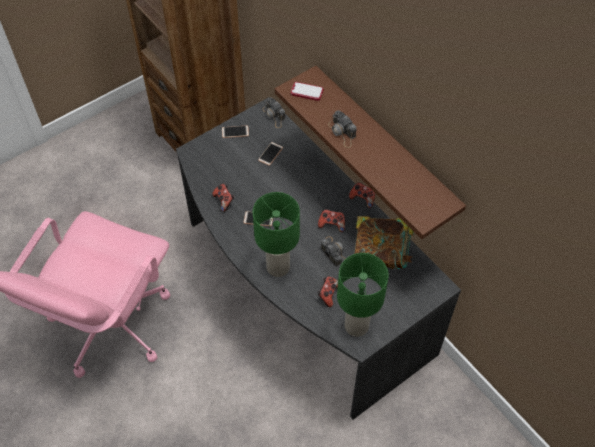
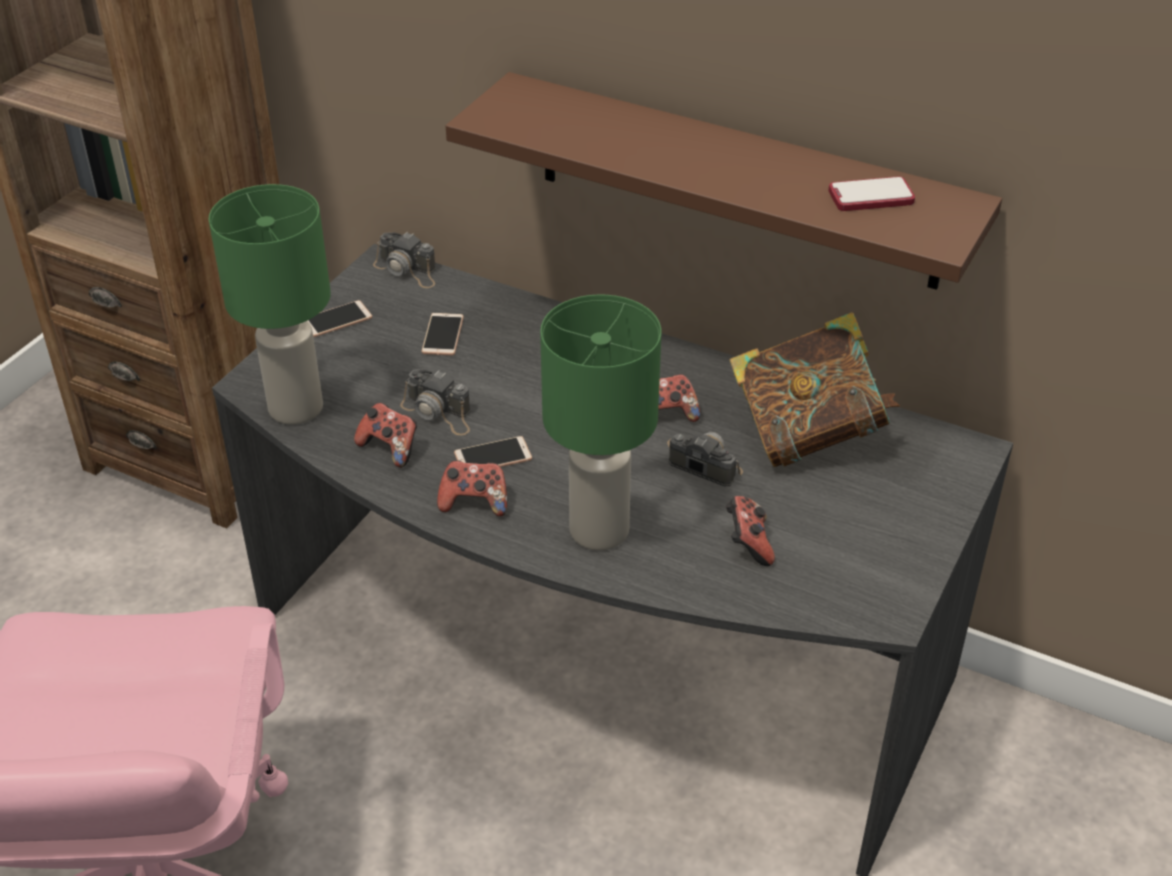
camera: 25 degrees left, 15 degrees down
(307, 92) = (523, 113): phone -> phone (871, 196)
(342, 133) = (651, 155): camera -> camera (439, 412)
(356, 325) = (851, 580): green table lamp -> green table lamp (294, 408)
(363, 198) = (696, 353): game controller -> game controller (474, 503)

